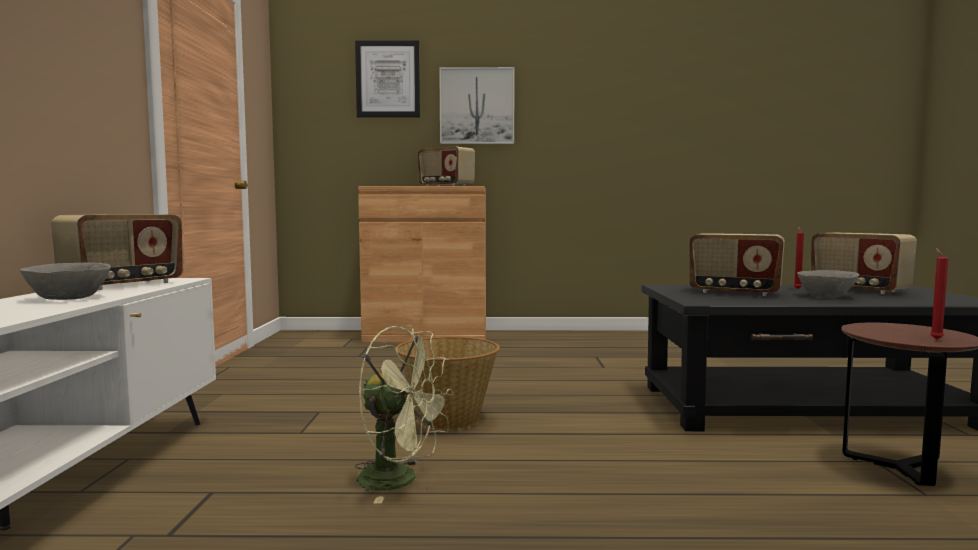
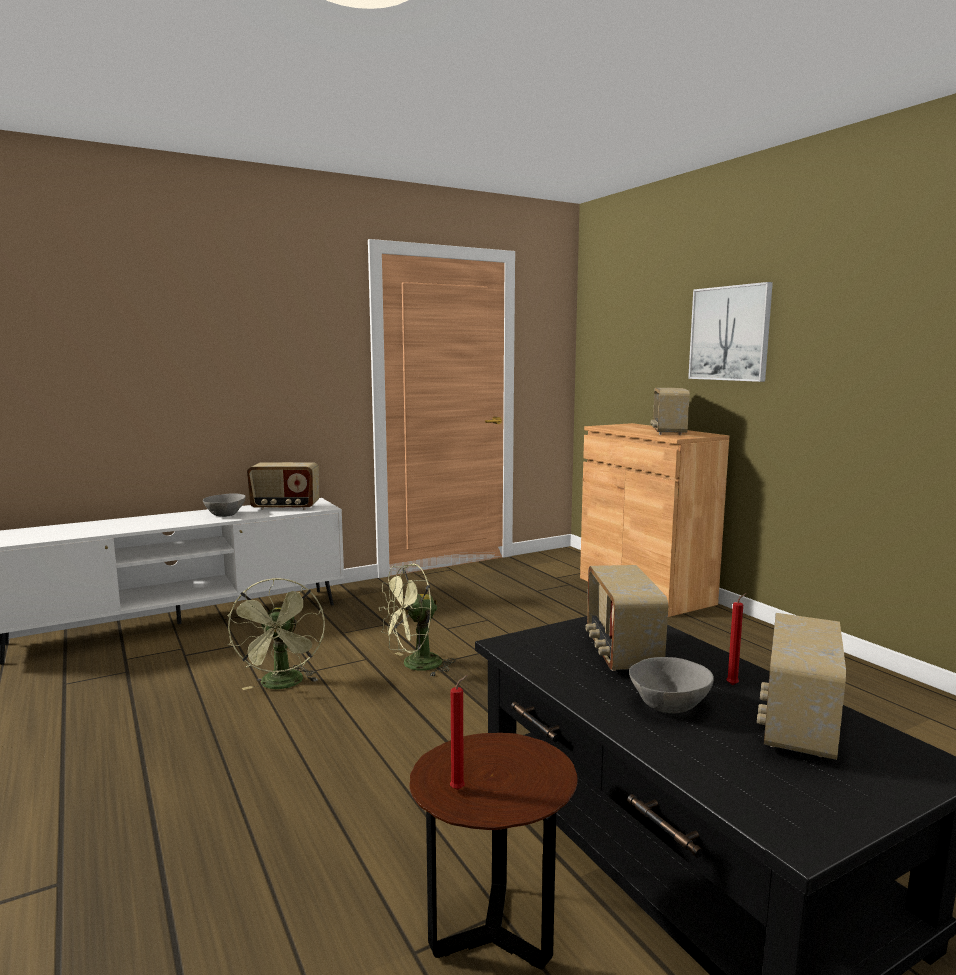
camera: 60 degrees right, 5 degrees up
(388, 79) = (653, 306): picture -> none
(448, 418) = (414, 665): basket -> green fan

